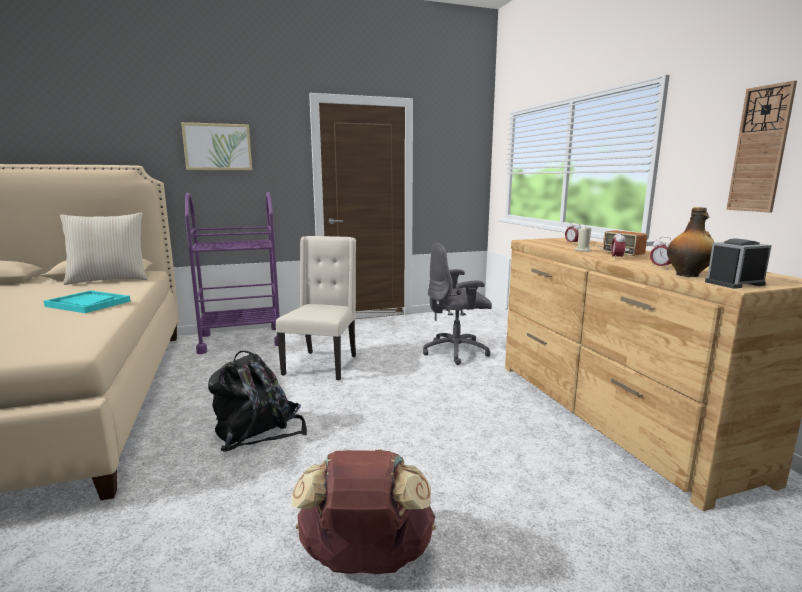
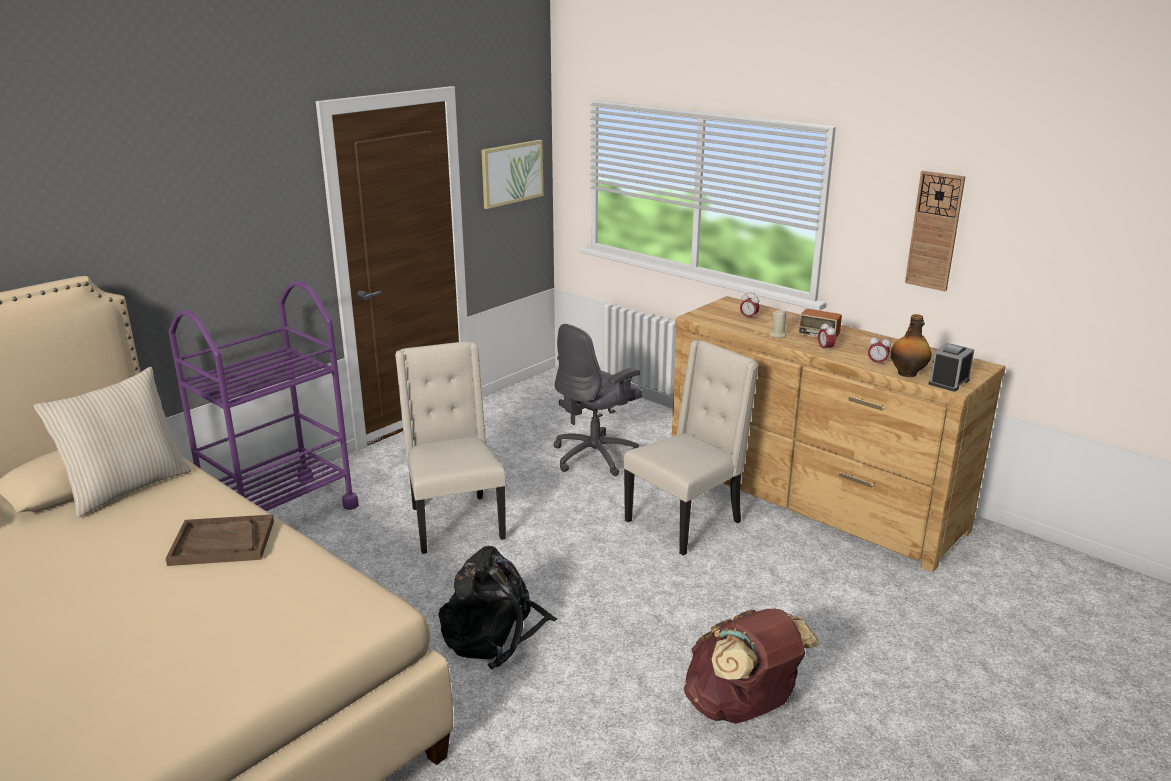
camera: 30 degrees left, 10 degrees up
(88, 304) = (222, 543): turquoise tray -> brown tray
(218, 147) = (191, 215): picture -> picture (512, 173)
(479, 402) = (685, 521): none -> beige chair

